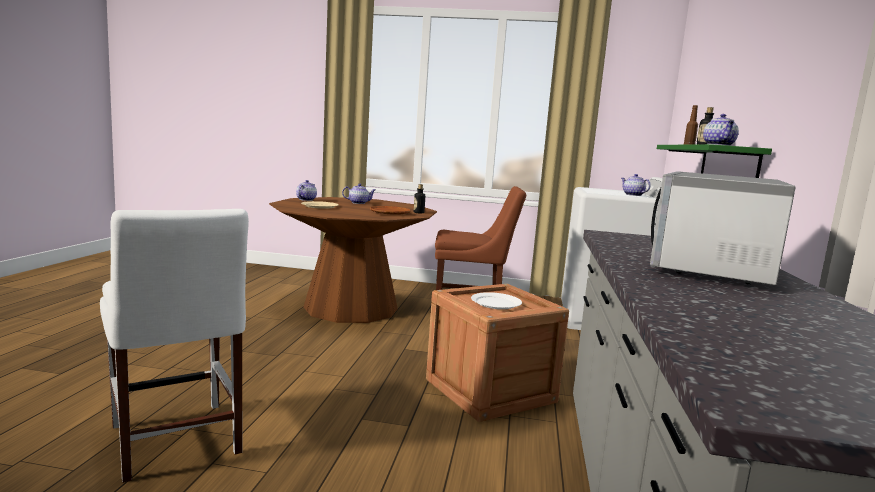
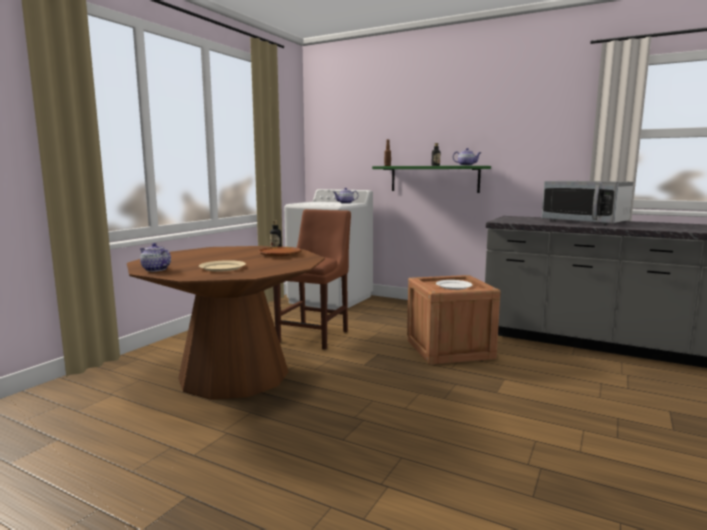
camera: 70 degrees left, 0 degrees up
(176, 443) = (555, 470): white chair -> none
(359, 203) = (197, 257): teapot -> none

